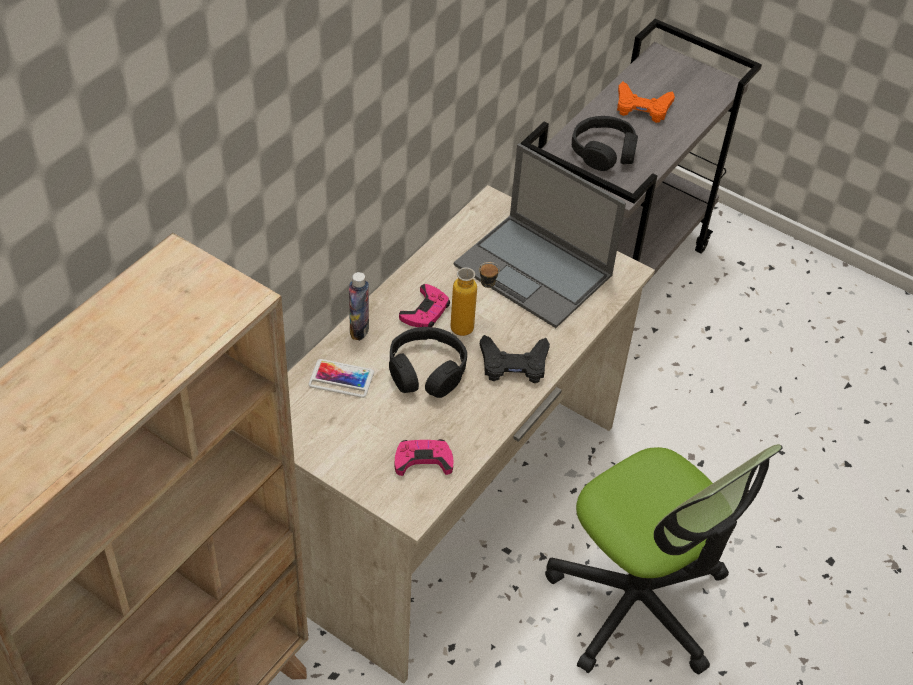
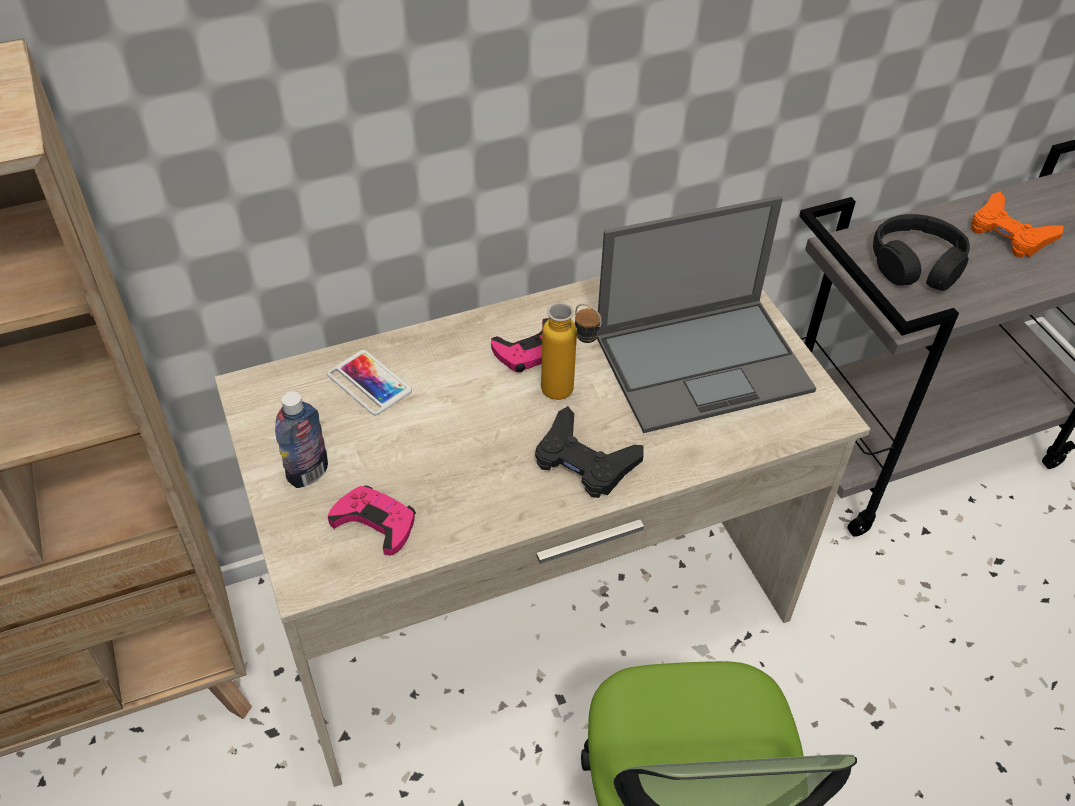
camera: 35 degrees right, 0 degrees up
(359, 330) = (437, 338): bottle -> bottle (308, 473)
(426, 371) = (472, 419): black headphones -> none
(535, 271) = (704, 362): laptop -> laptop turned 90 degrees counterclockwise

